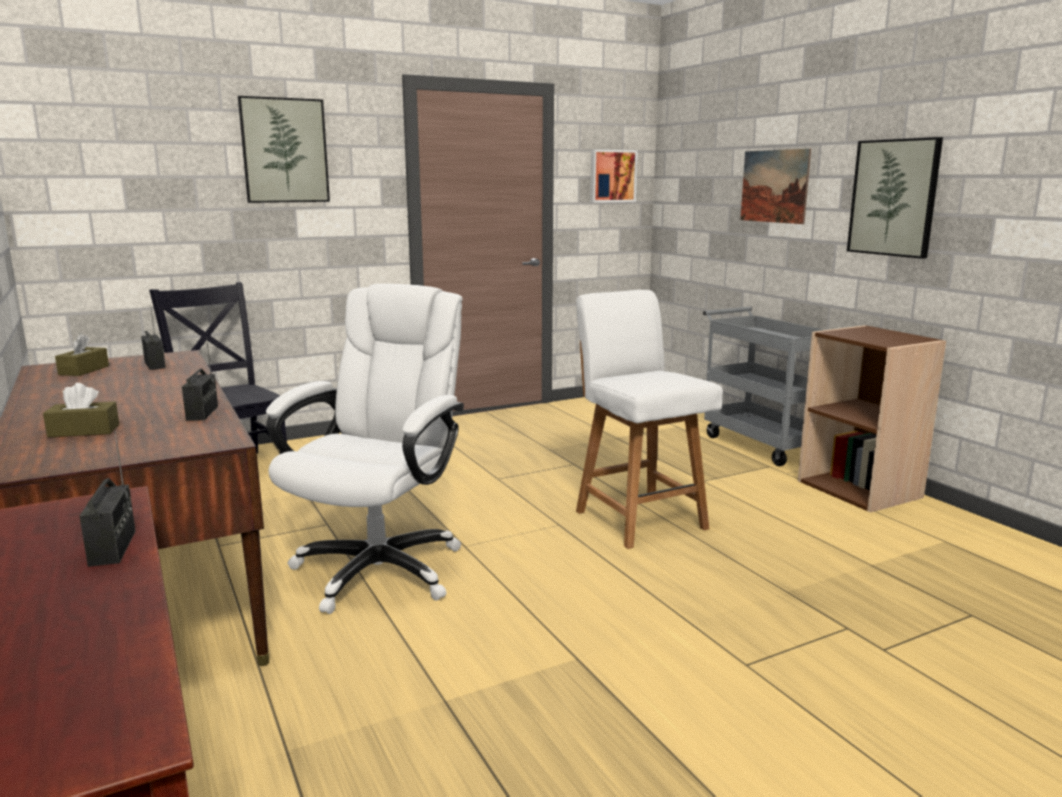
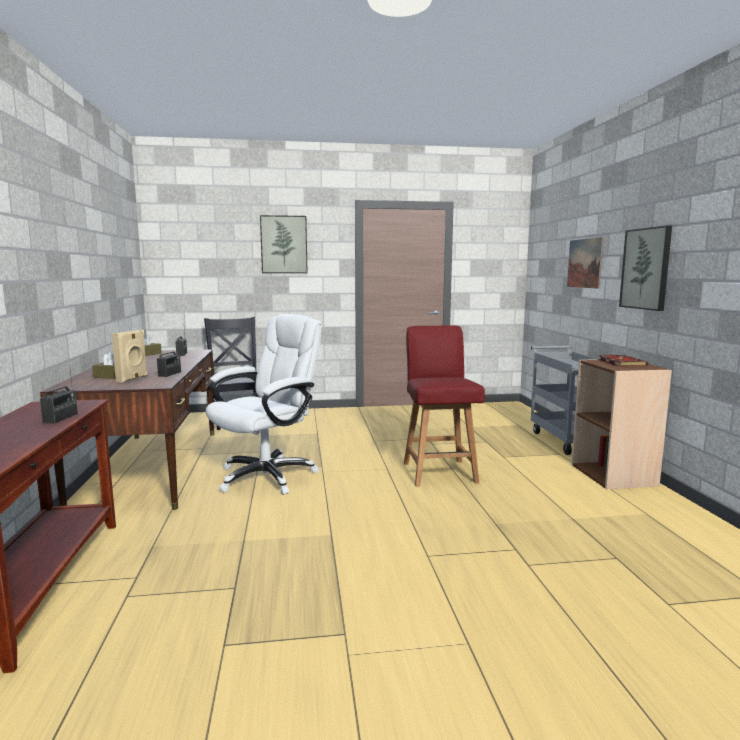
camera: 20 degrees right, 5 degrees down
(142, 432) = (133, 379): none -> beige speaker
(612, 176) = (494, 259): picture -> none
(639, 518) = (439, 472): white chair -> red chair
(869, 333) = (620, 362): none -> book

